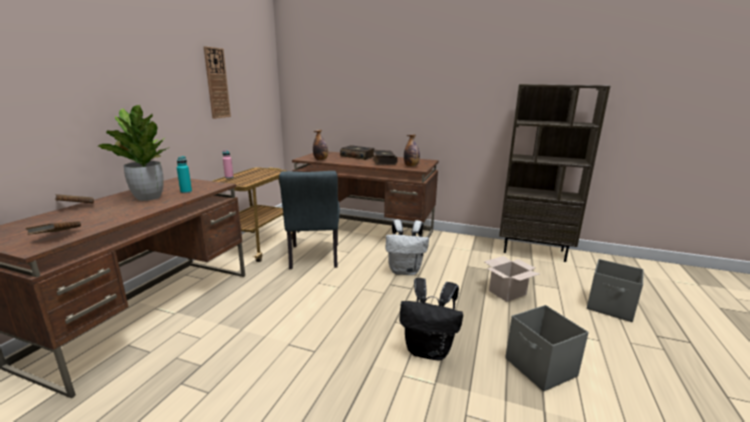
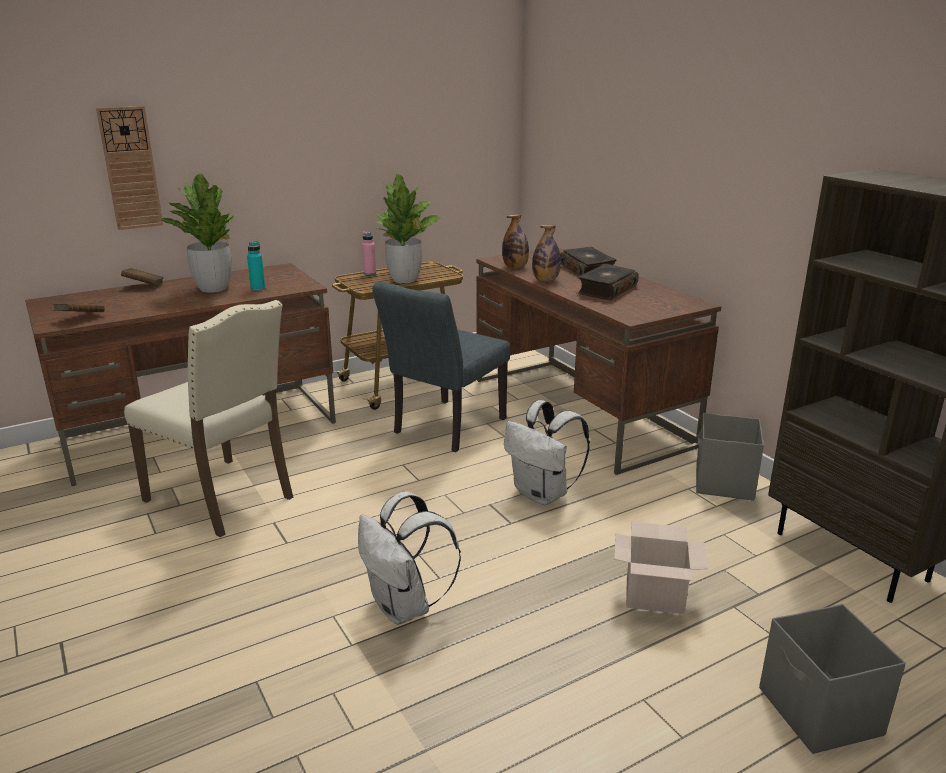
camera: 40 degrees right, 5 degrees up
(217, 83) = (379, 127): wall clock -> wall clock (130, 168)
(231, 346) = (223, 498): none -> beige chair
(257, 177) = (405, 280): none -> potted plant
(411, 166) = (631, 309): bottle -> bottle (545, 280)
(429, 350) = (405, 607): black backpack -> white backpack
(540, 368) = (511, 709): grey storage box -> grey storage box (723, 483)

